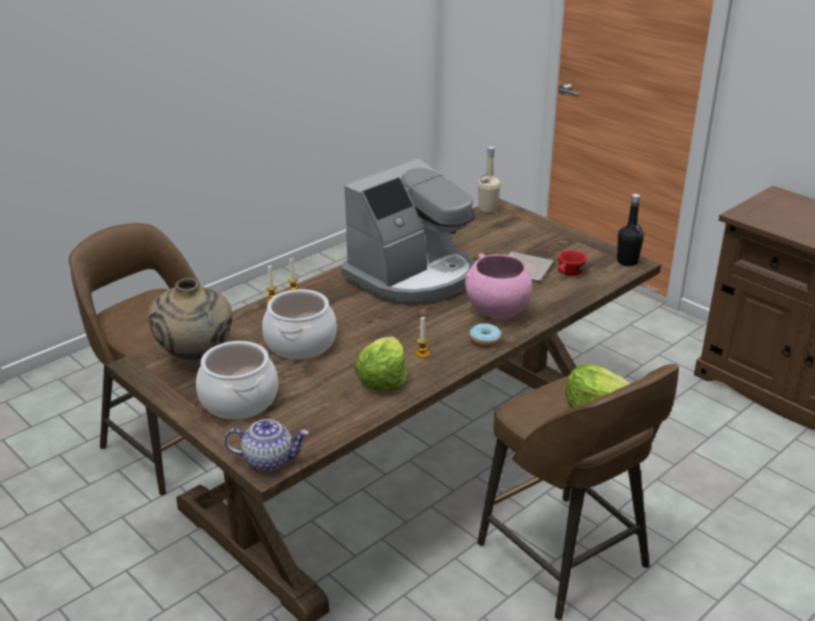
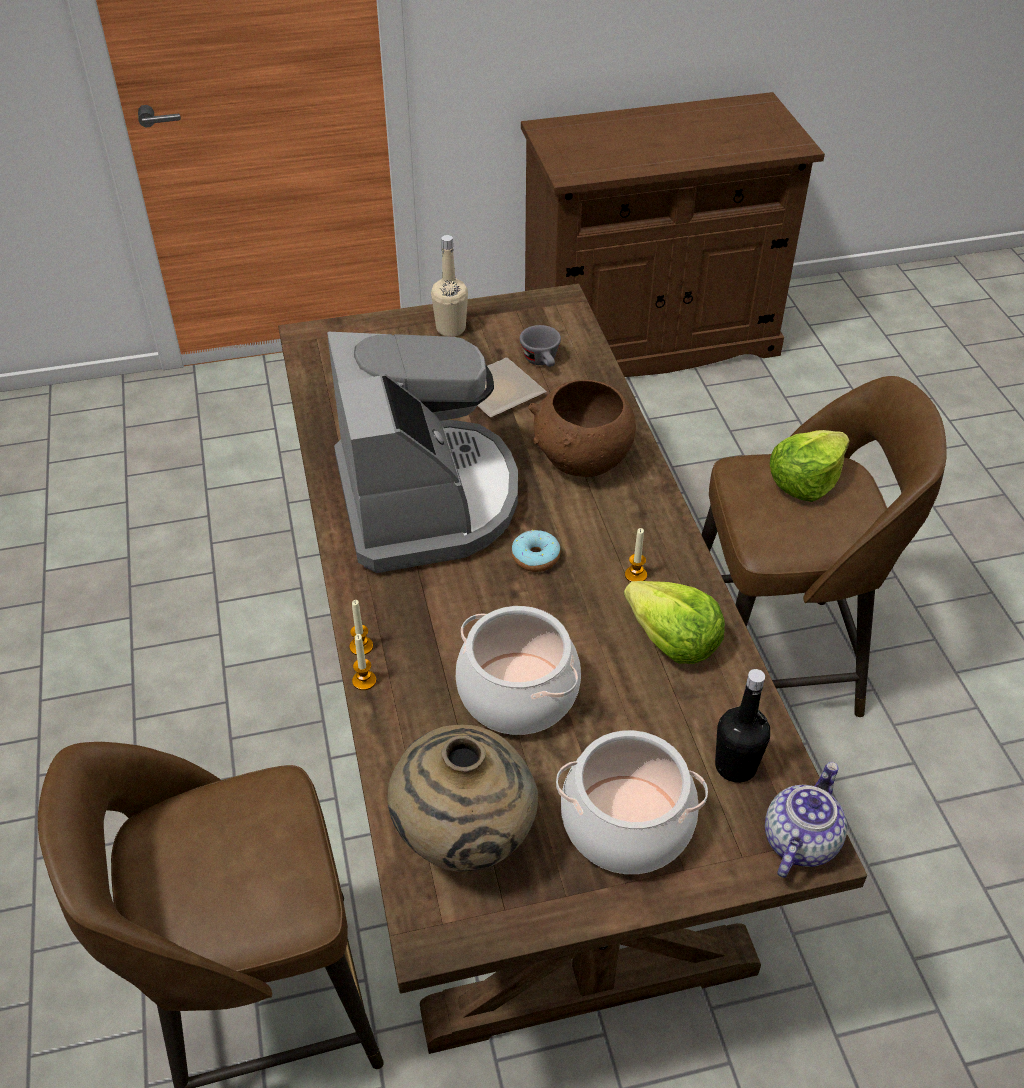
camera: 60 degrees left, 15 degrees up
(485, 340) = (645, 504): donut -> donut (535, 557)
(488, 209) = (304, 348): beige bottle -> beige bottle (451, 328)
(497, 311) = (582, 462): pink bowl -> brown bowl
(569, 274) = (542, 361): red cup -> grey cup
(627, 262) = (553, 304): black bottle -> black bottle (735, 766)

